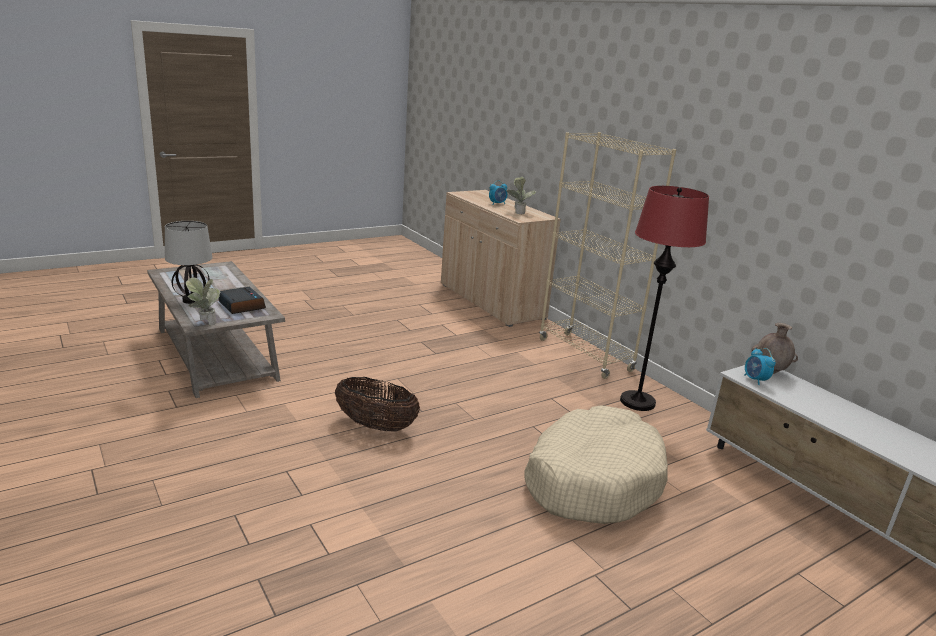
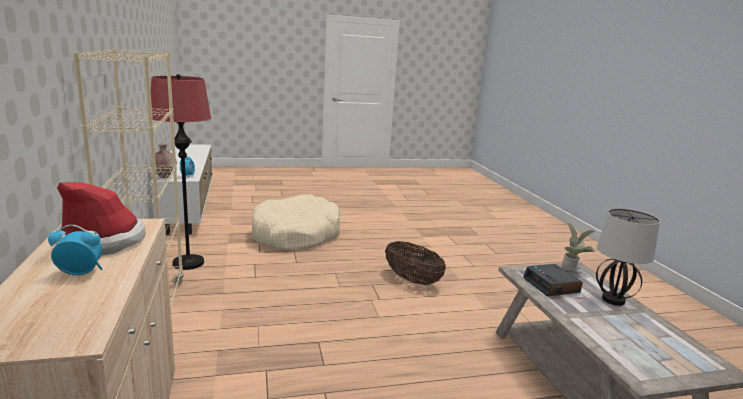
camera: 160 degrees left, 5 degrees down
(518, 212) = (102, 241): potted plant -> hat

